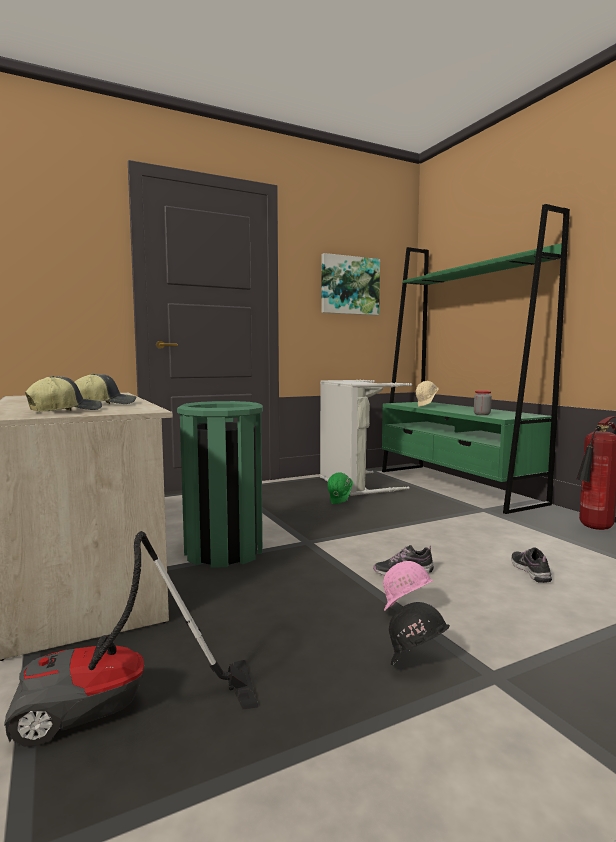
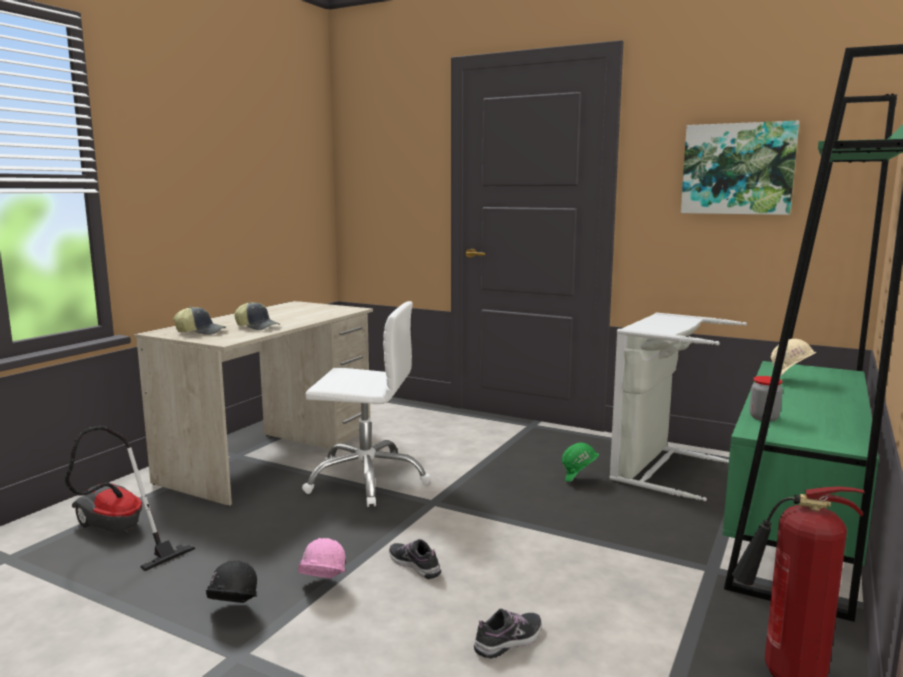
camera: 55 degrees right, 5 degrees up
(224, 551) = (367, 479): green trash can -> white office chair

